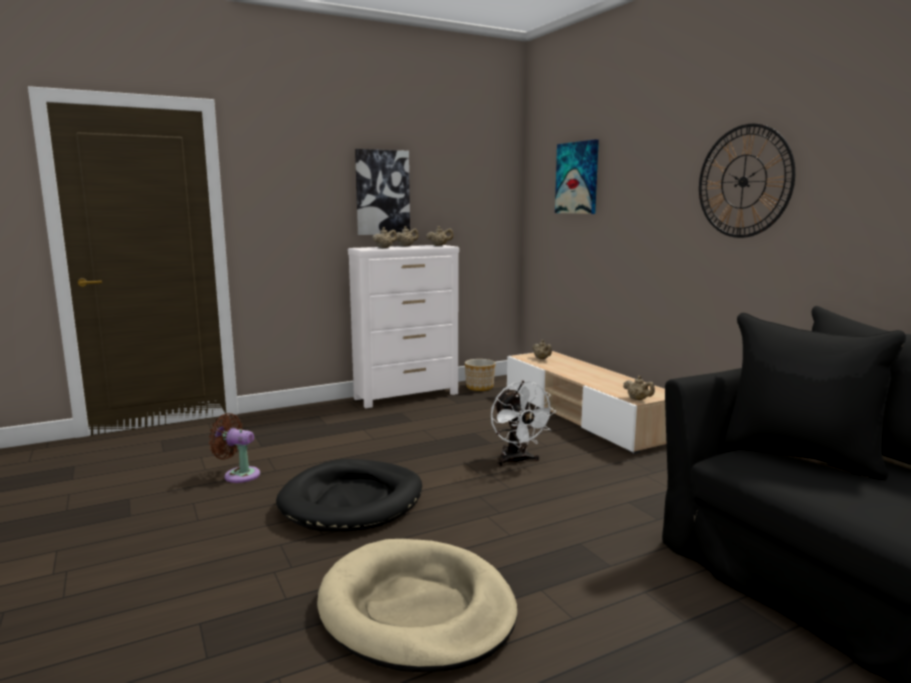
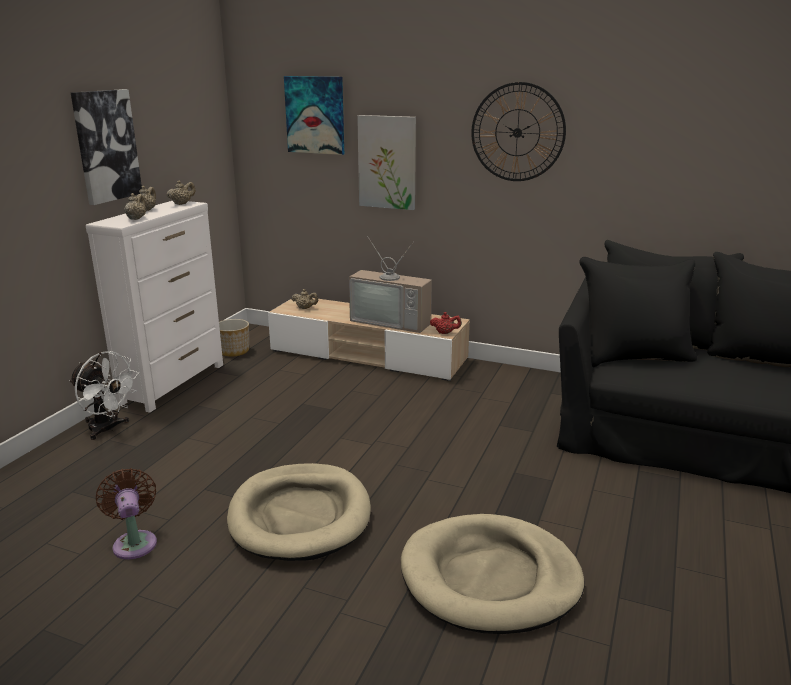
camera: 40 degrees left, 10 degrees up
(238, 475) = (134, 542): brown fan -> brown fan turned 90 degrees clockwise
(352, 501) = (300, 516): black dog bed -> beige dog bed
(517, 461) = (378, 419): white fan -> white fan (108, 429)
(602, 381) = (393, 321): none -> television
(627, 220) = (387, 162): none -> picture
(638, 399) = (445, 333): beige teapot -> red teapot

